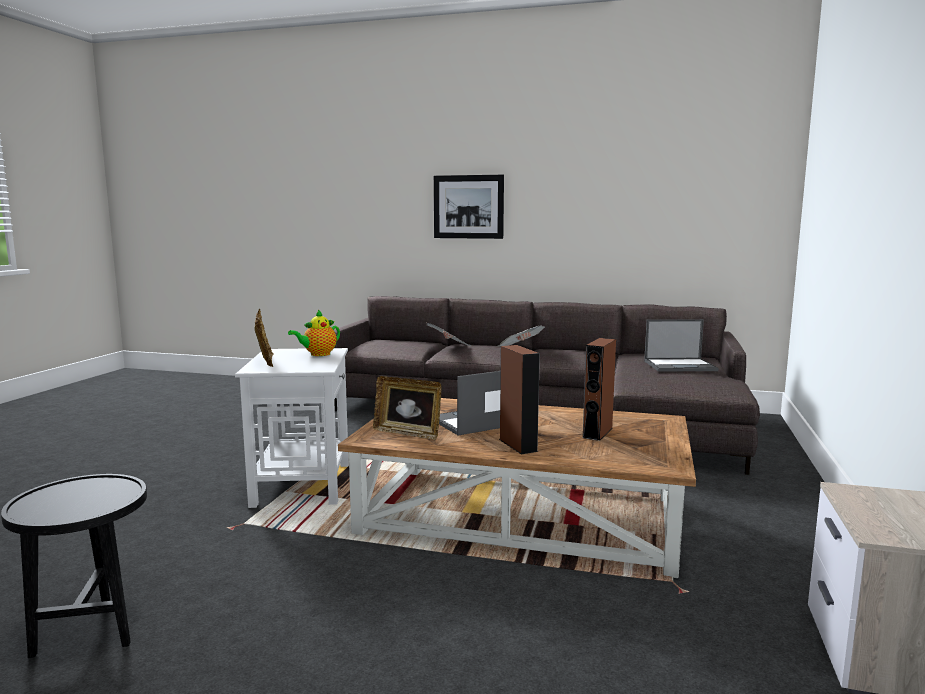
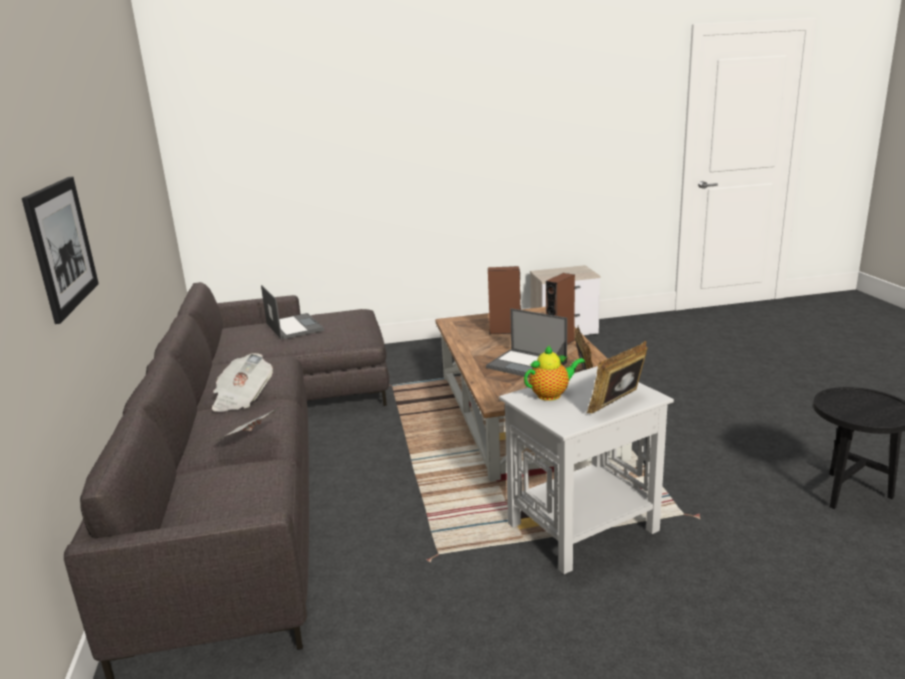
camera: 115 degrees left, 10 degrees up
(318, 354) = (551, 395): teapot -> teapot turned 45 degrees counterclockwise

